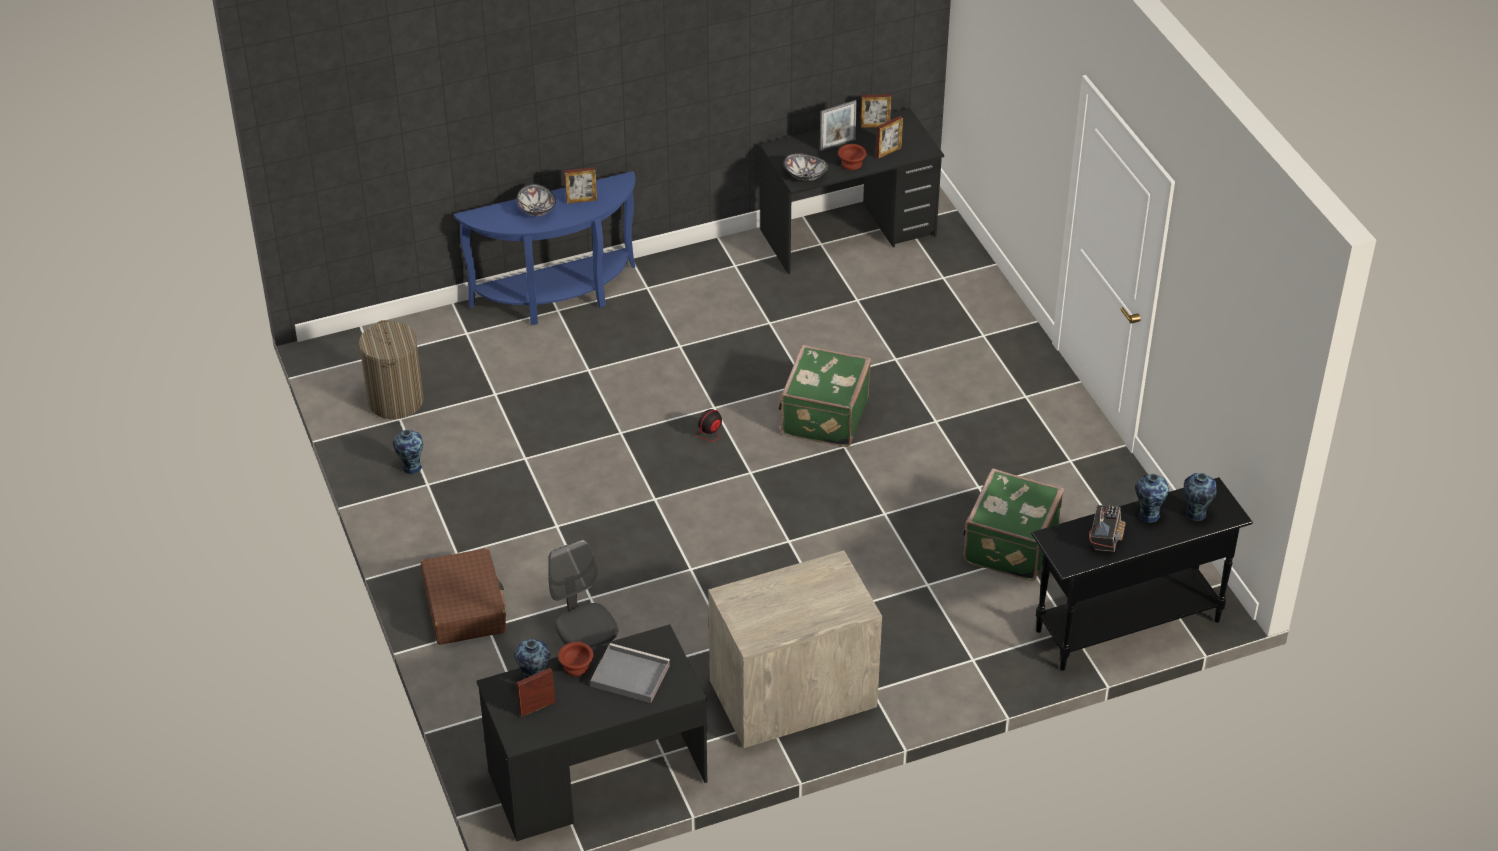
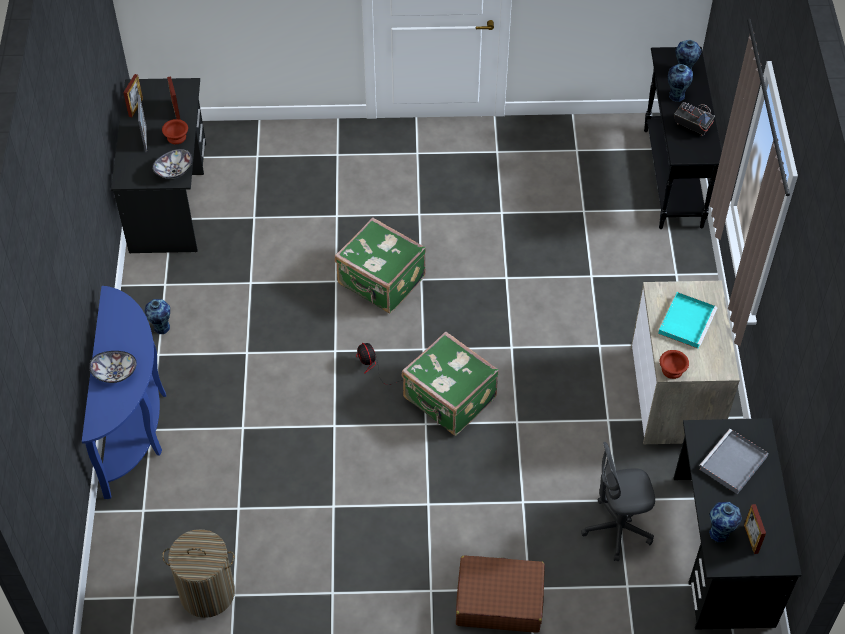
camera: 70 degrees left, 10 degrees up
(411, 467) = (304, 601): vase -> vase (161, 328)
(576, 667) = (713, 498): brown bowl -> brown bowl (673, 370)
(581, 200) = (122, 335): picture frame -> none
(806, 597) = (686, 321): none -> turquoise tray
(1008, 545) = (569, 215): green suitcase -> green suitcase (449, 399)

